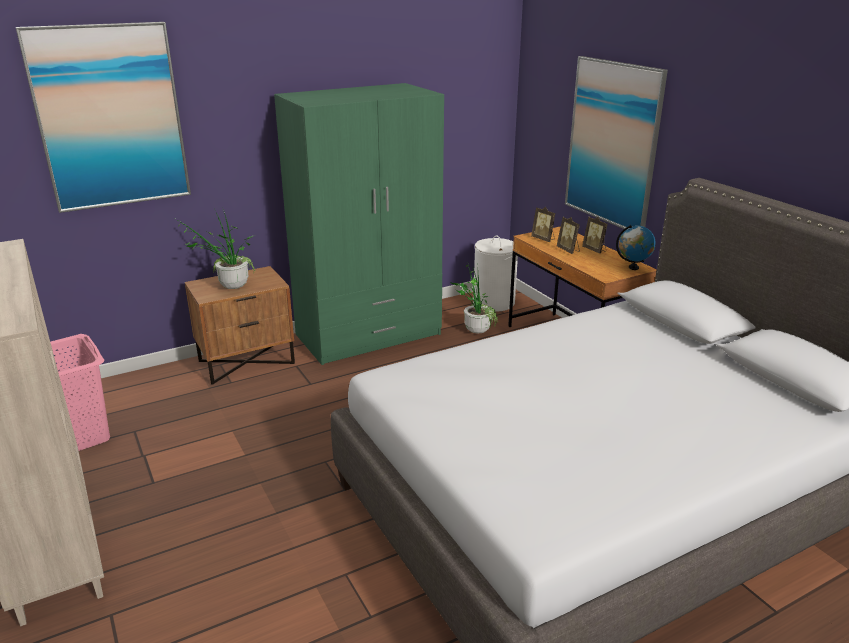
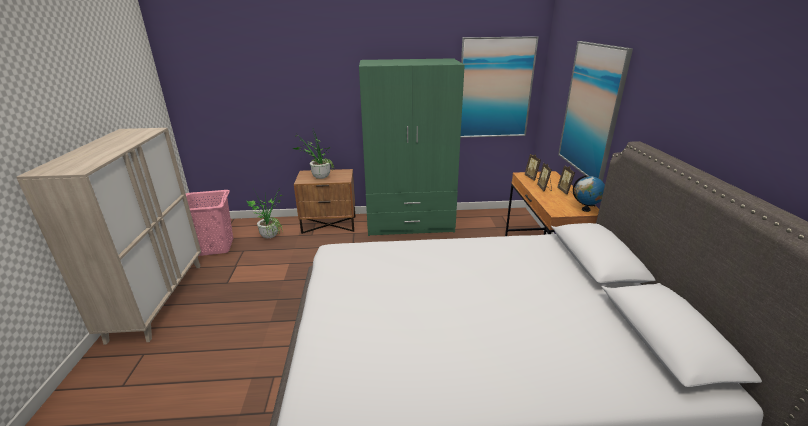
camera: 25 degrees right, 0 degrees up
(110, 117) = (261, 67): picture -> picture (495, 89)
(474, 329) = (480, 233): potted plant -> potted plant (270, 234)
(493, 302) = (506, 218): white laundry basket -> none

